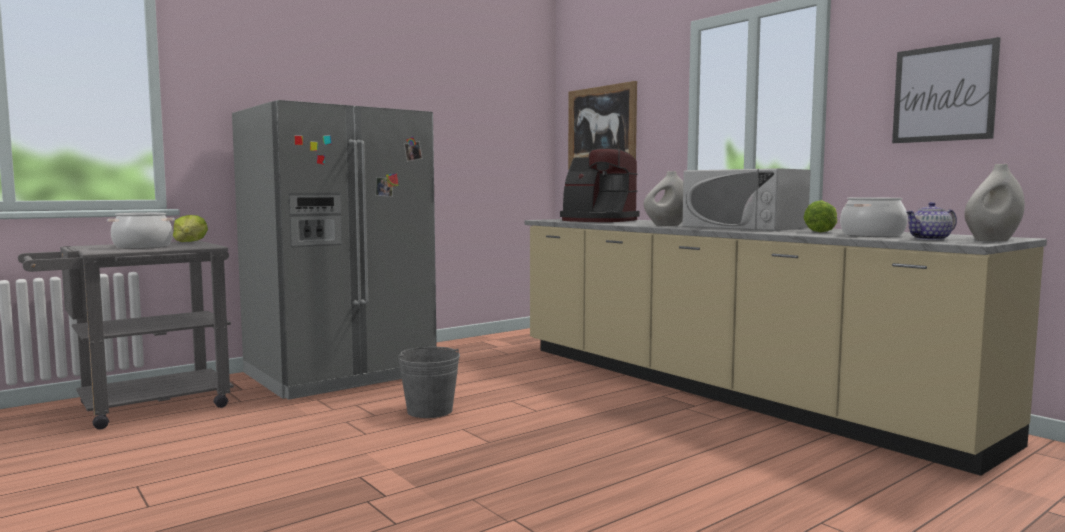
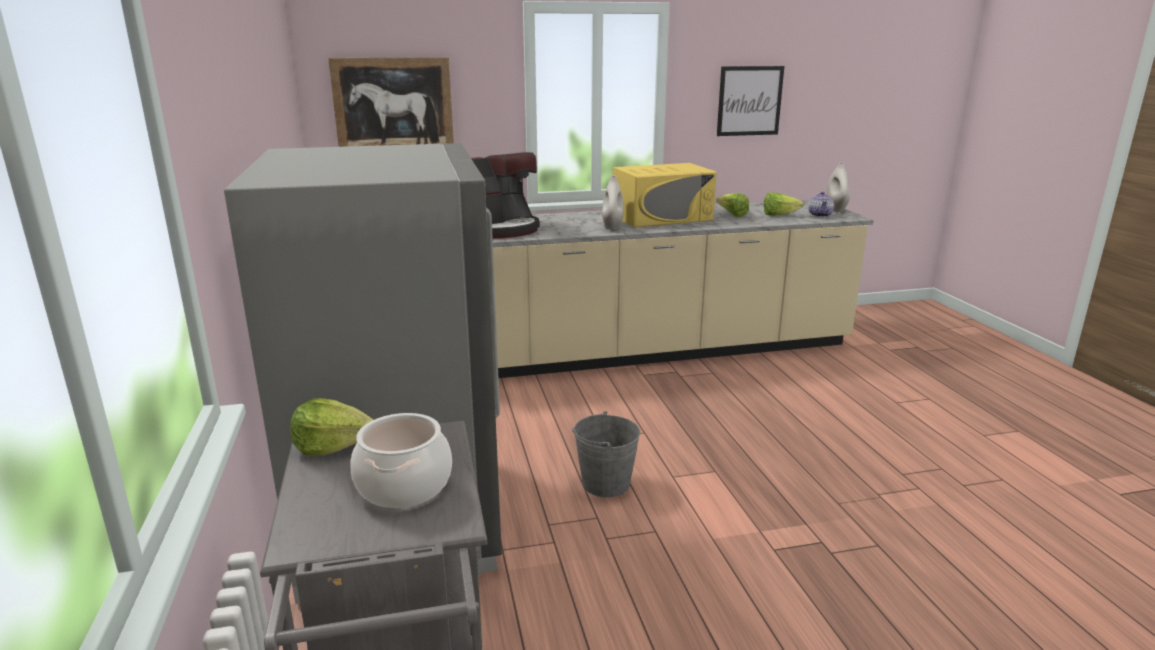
camera: 65 degrees left, 15 degrees up
(744, 227) = (662, 217): white microwave -> yellow microwave
(872, 235) = (779, 215): cooking pot -> lettuce

